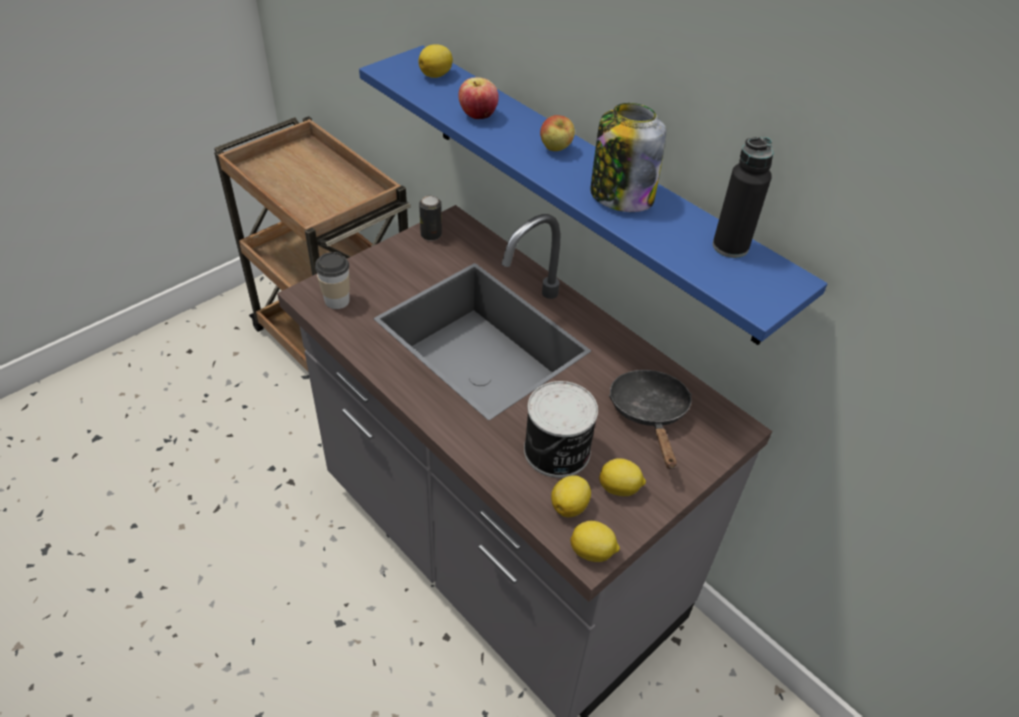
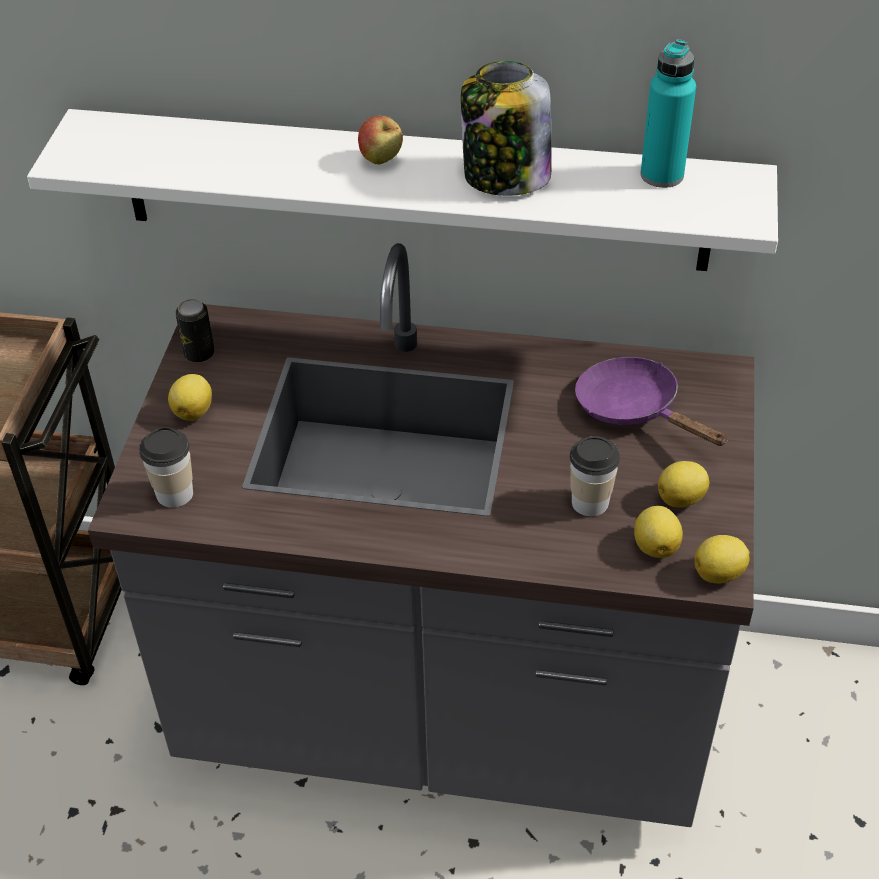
camera: 35 degrees left, 0 degrees up
(436, 75) = (137, 138): lemon -> lemon (194, 411)
(478, 116) = (249, 164): apple -> none
(557, 452) = (590, 502): can -> cup
(588, 187) = (413, 190): blue shelf -> white shelf
(650, 414) = (634, 409): black frying pan -> purple frying pan
(730, 246) = (662, 175): black bottle -> turquoise bottle

